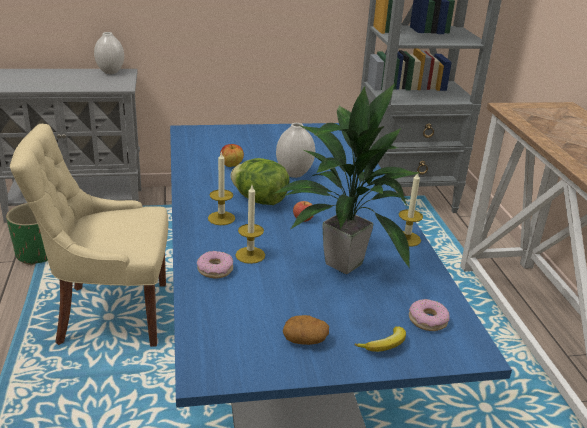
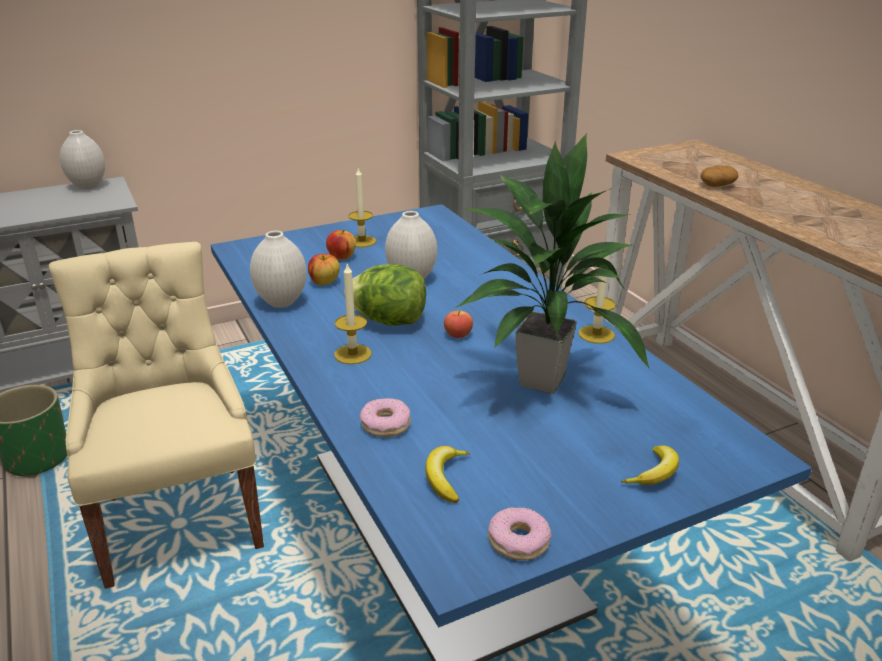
camera: 15 degrees left, 0 degrees up
(110, 314) = (179, 519): beige chair -> beige chair turned 90 degrees clockwise
(194, 173) = (281, 302): none -> white vase
(234, 313) = (446, 477): none -> banana
(250, 255) = (419, 395): candle -> candle (362, 241)
(254, 149) = (341, 257): none -> apple
(305, 339) = (556, 490): potato -> potato (717, 185)
(427, 320) = (683, 430): donut -> donut (518, 541)

